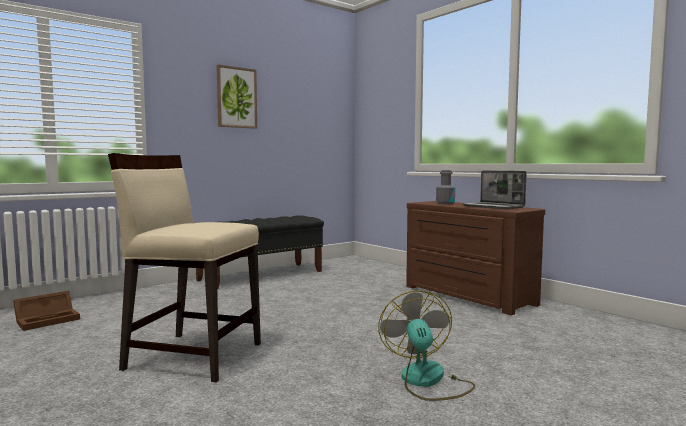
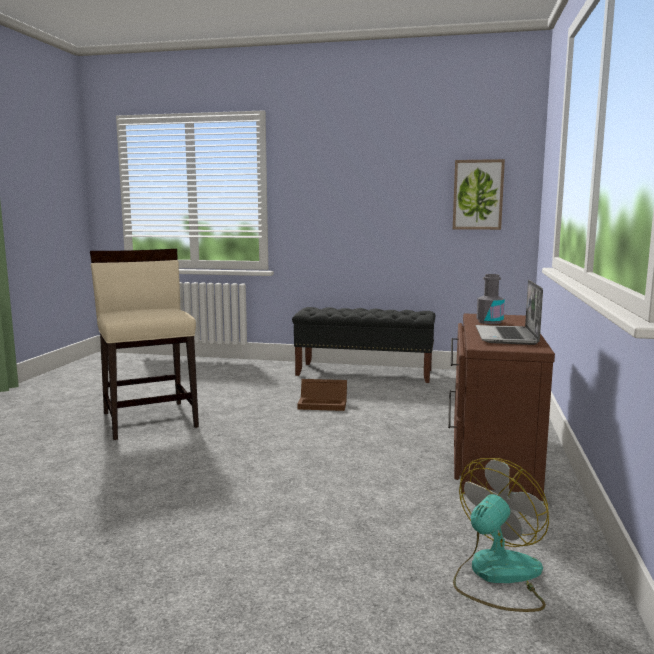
camera: 50 degrees right, 5 degrees up
(49, 320) = (159, 369): brown storage box -> brown storage box (324, 404)
(236, 97) = (361, 172): picture -> picture (478, 195)
(427, 381) = (197, 500): fan -> fan (496, 576)

